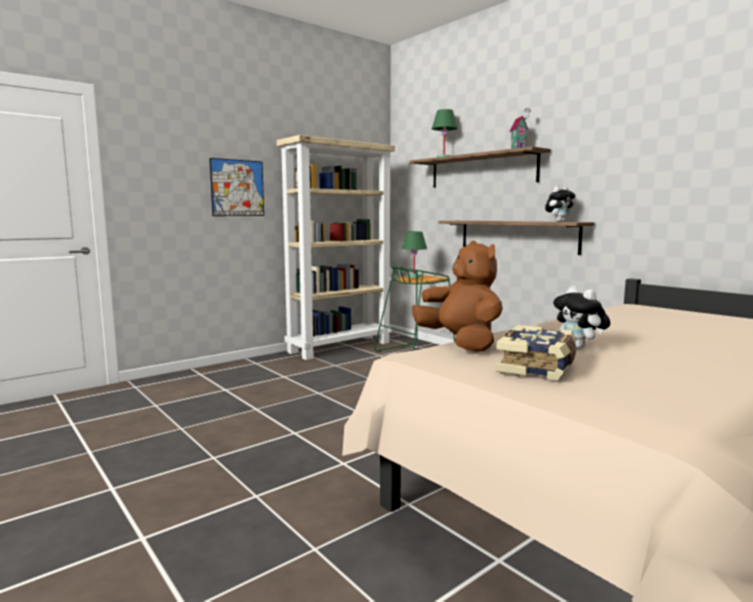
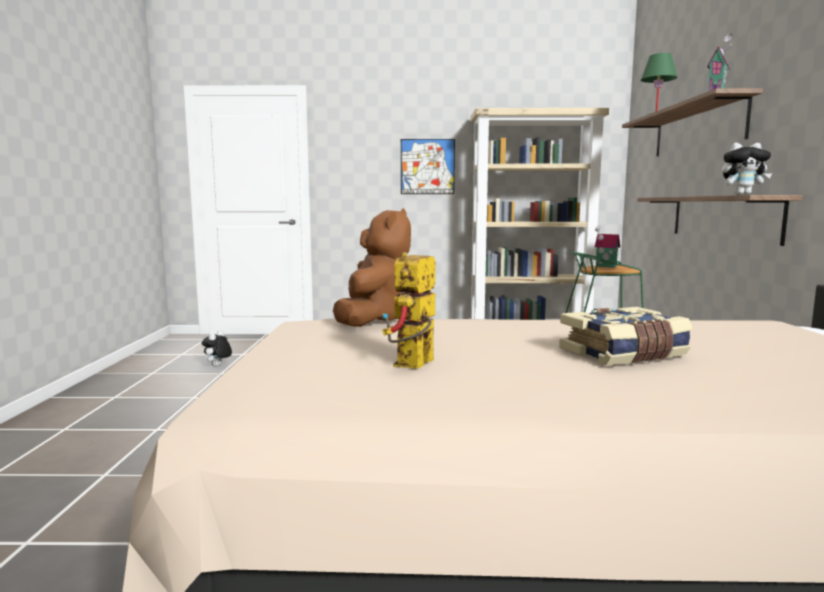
camera: 40 degrees right, 0 degrees up
(414, 276) = (605, 266): green table lamp -> toy house
(538, 367) = (345, 345): book -> book (624, 354)
(579, 347) = (463, 342): plush toy -> plush toy (218, 366)
(630, 369) = (413, 366): none -> toy robot

